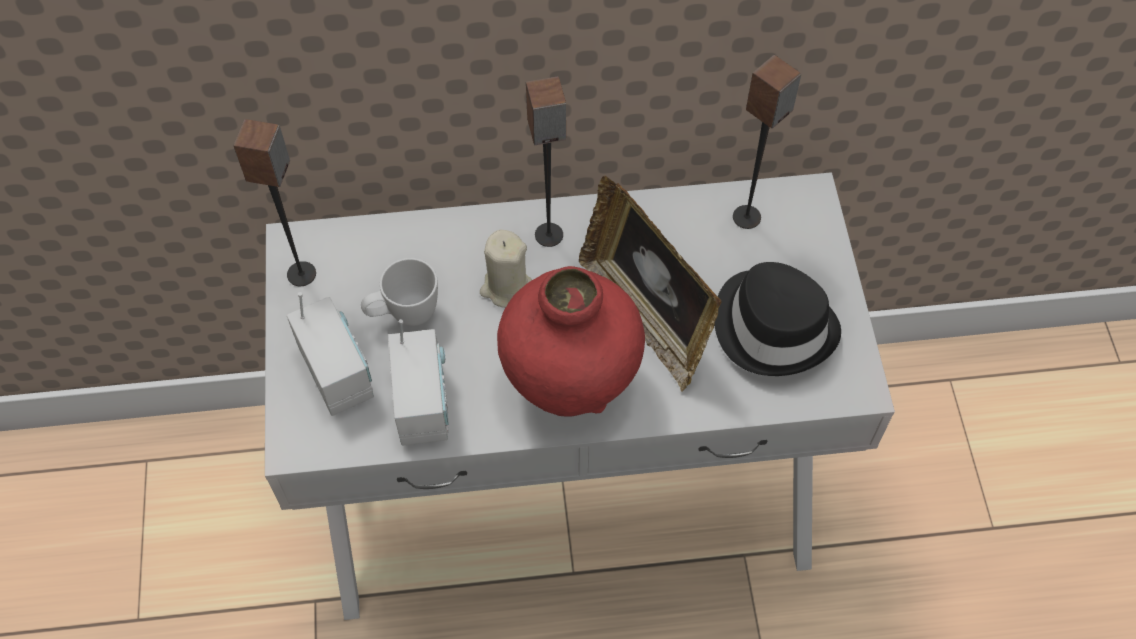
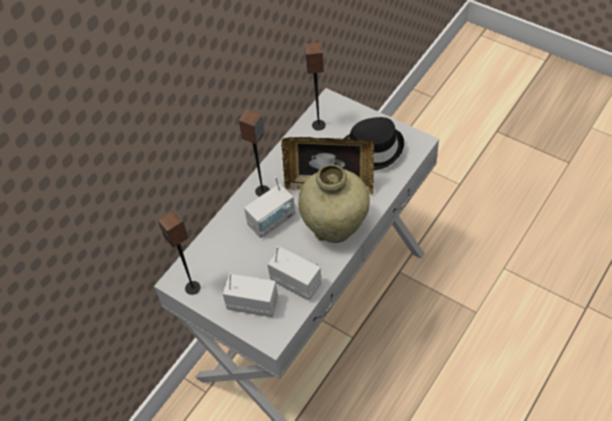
camera: 45 degrees left, 5 degrees down
(403, 315) = (249, 263): white mug -> none
(506, 288) = (272, 221): beige candle -> radio
(571, 384) = (335, 227): red vase -> beige vase

